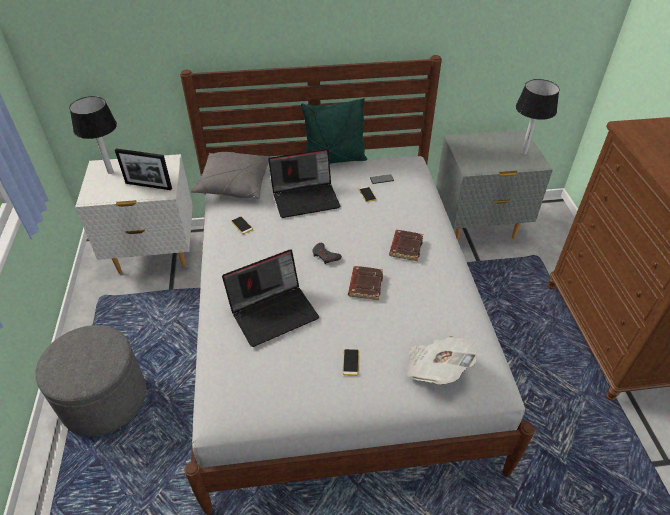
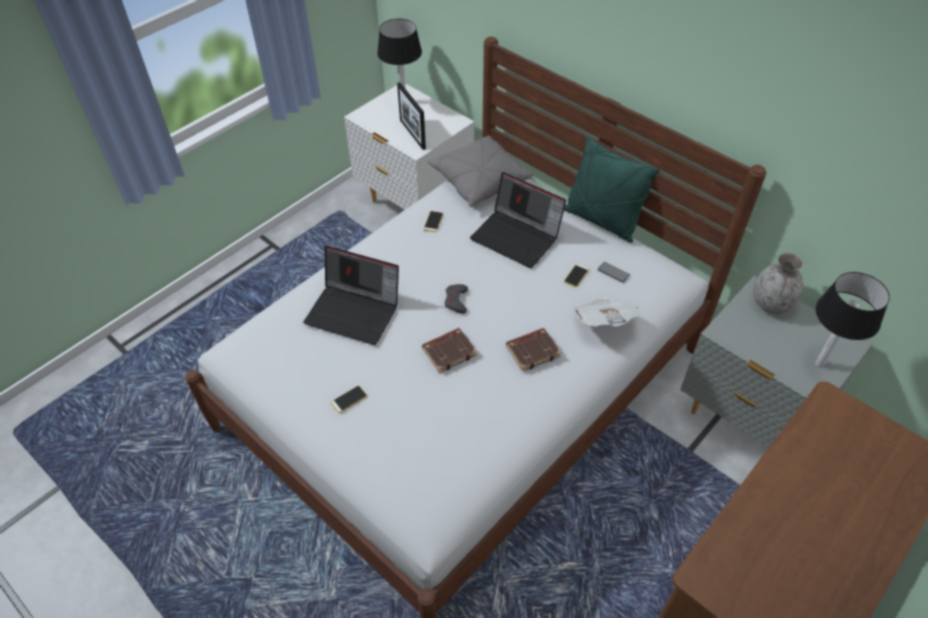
camera: 50 degrees right, 5 degrees up
(104, 399) = (254, 291): grey ottoman -> none
(436, 368) = (399, 467): newspaper -> newspaper (604, 322)
(469, 142) = (771, 304): none -> grey vase

